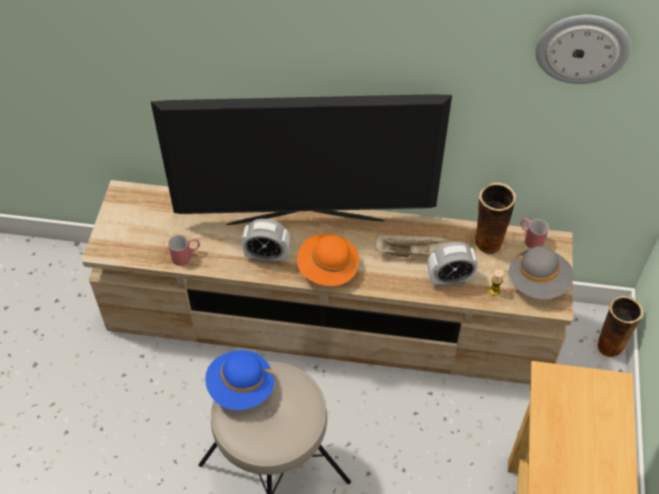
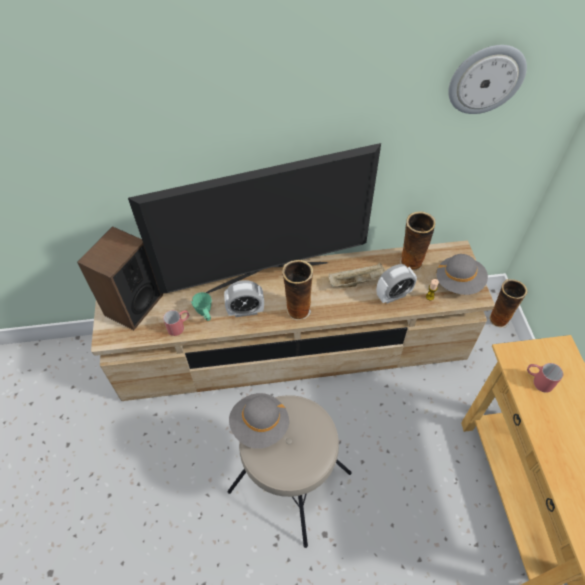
camera: 15 degrees left, 0 degrees up
(142, 219) = (133, 305): none -> speaker
(219, 250) = (205, 315): none -> green mug
(241, 388) = (260, 426): blue hat -> grey hat
(328, 269) = (297, 310): orange hat -> vase
(530, 238) = (440, 251): red mug -> red mug (538, 381)

